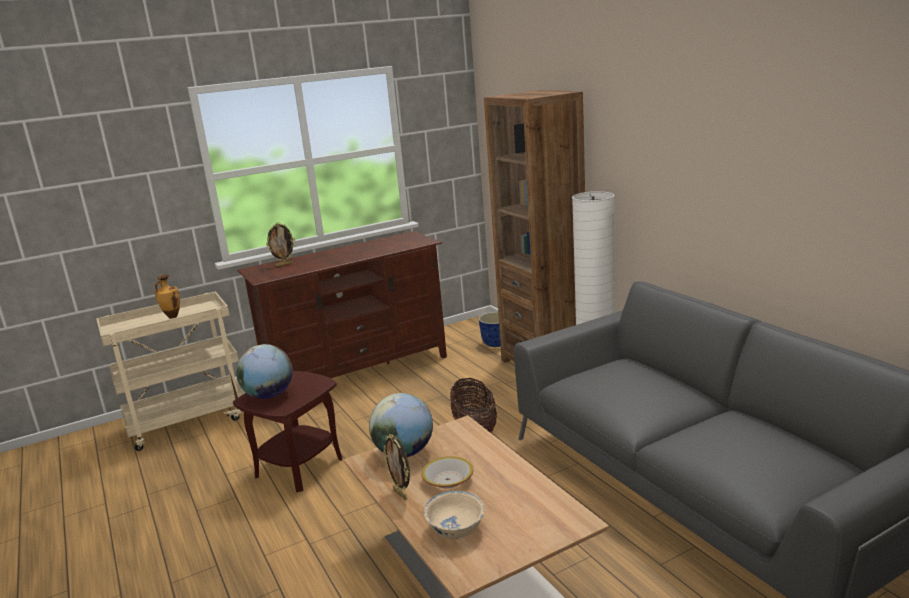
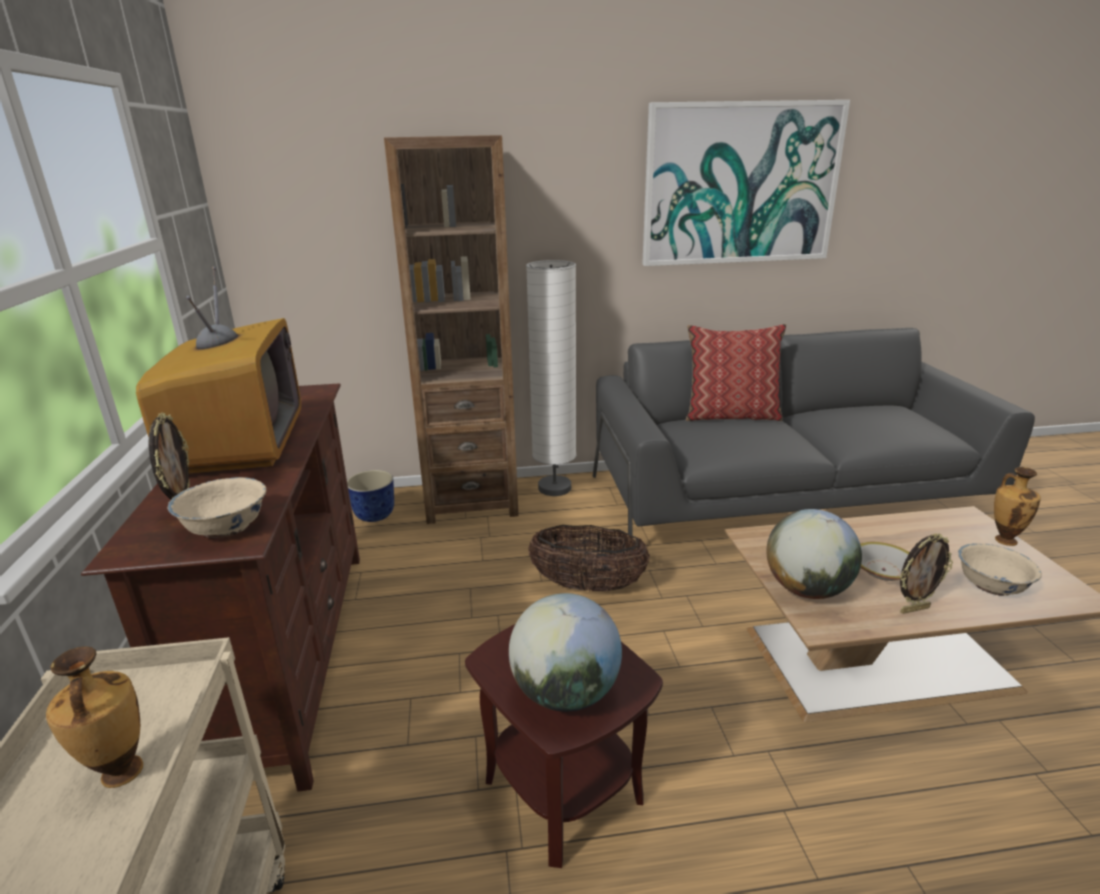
camera: 70 degrees left, 5 degrees up
(272, 273) = (225, 527): none -> beige bowl
(346, 252) = (240, 446): none -> television
(544, 540) = (1004, 539): none -> vase
(671, 378) = (731, 415): none -> pillow
(759, 150) = (740, 184): none -> picture

